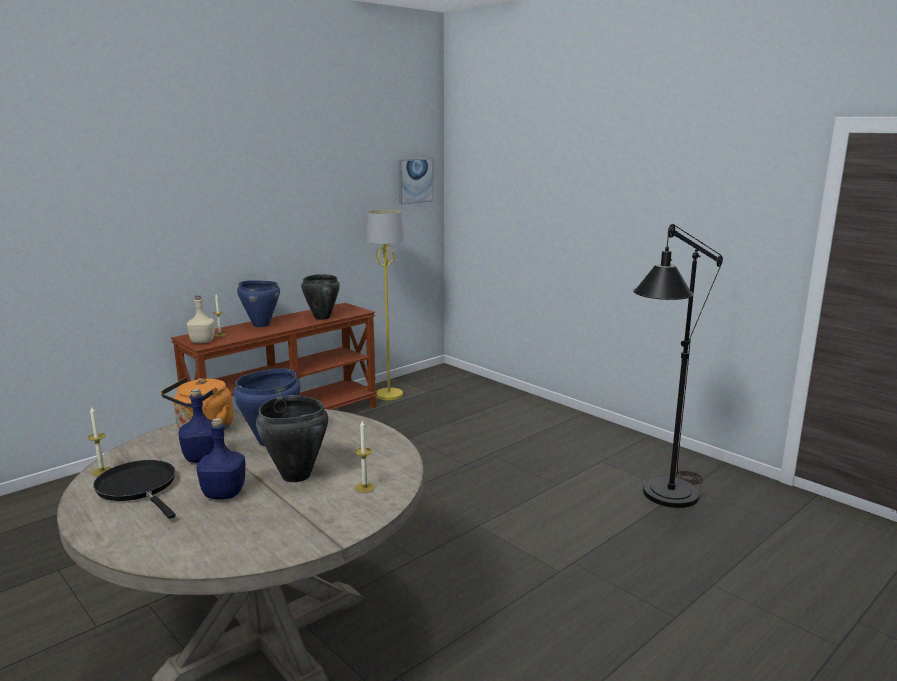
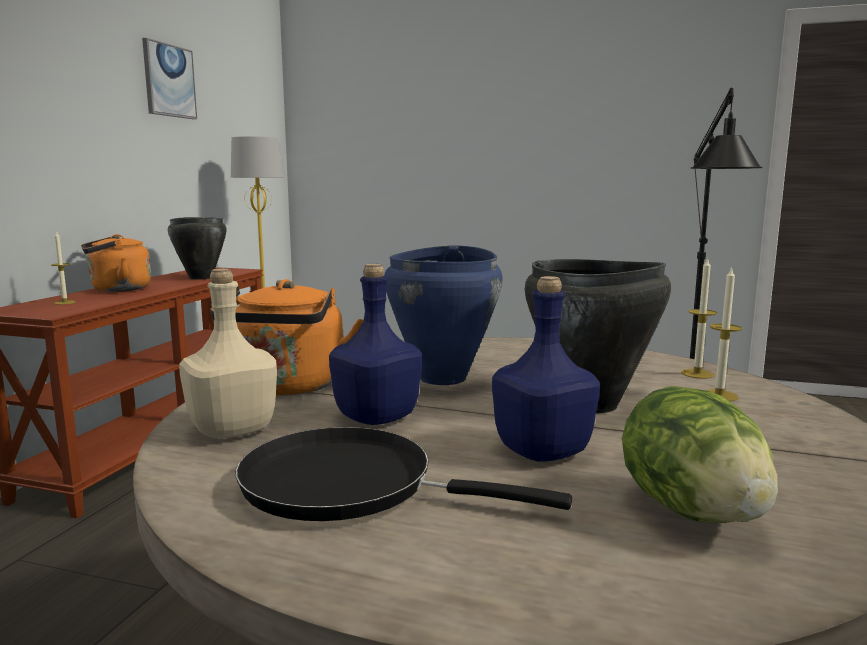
camera: 30 degrees left, 5 degrees down
(102, 471) = (196, 481): candle -> candle (697, 374)
(202, 341) = (45, 310): beige bottle -> beige bottle (231, 429)
(214, 534) = (692, 511): none -> lettuce
(261, 325) = (117, 289): blue cooking pot -> orange kettle
(415, 180) = (261, 114): picture -> picture (169, 81)

